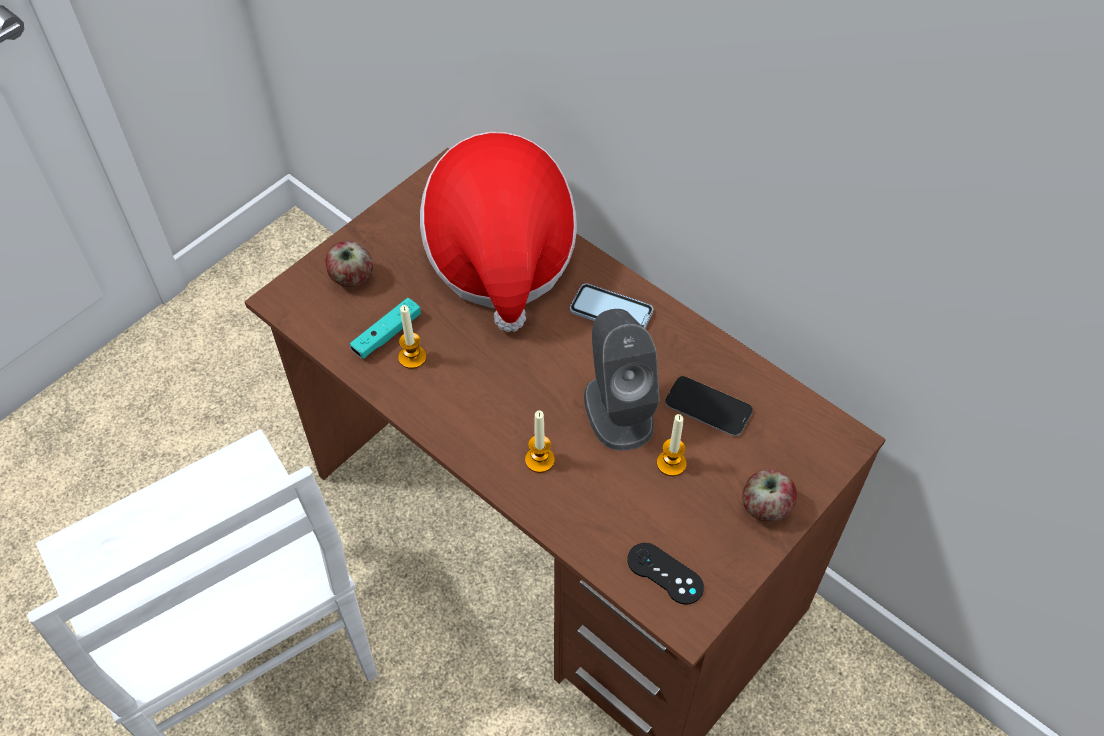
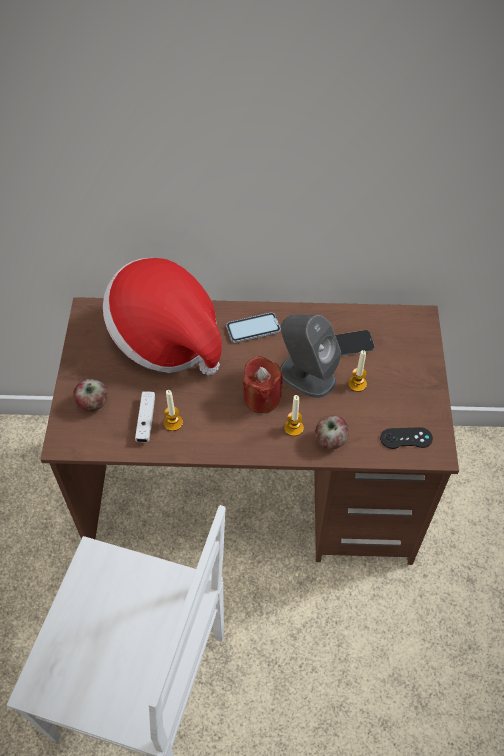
camera: 40 degrees left, 0 degrees up
(387, 334) = (146, 420): turquoise game controller -> white game controller
(538, 399) = (261, 398): none -> red candle
(765, 507) = (418, 374): apple -> apple (330, 440)

